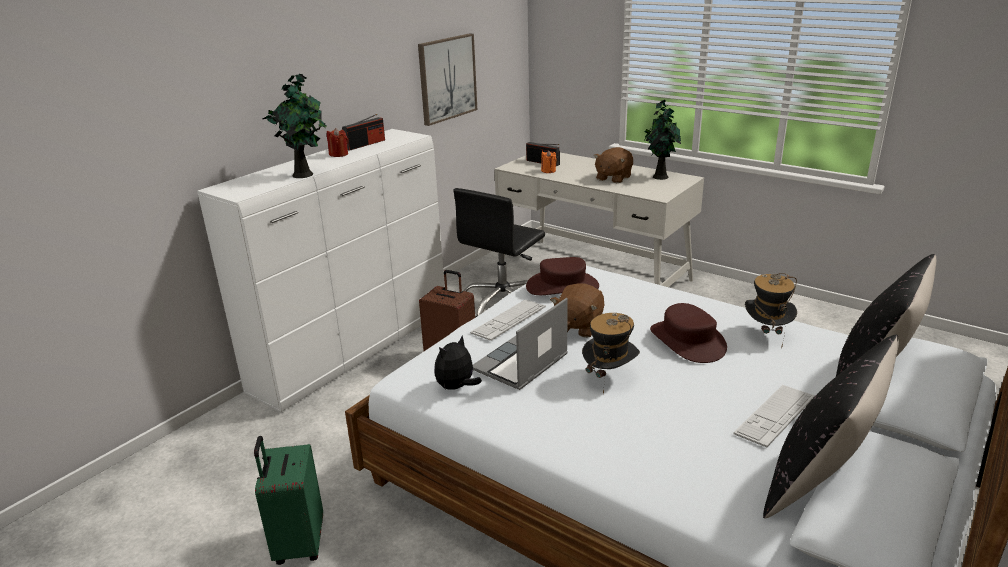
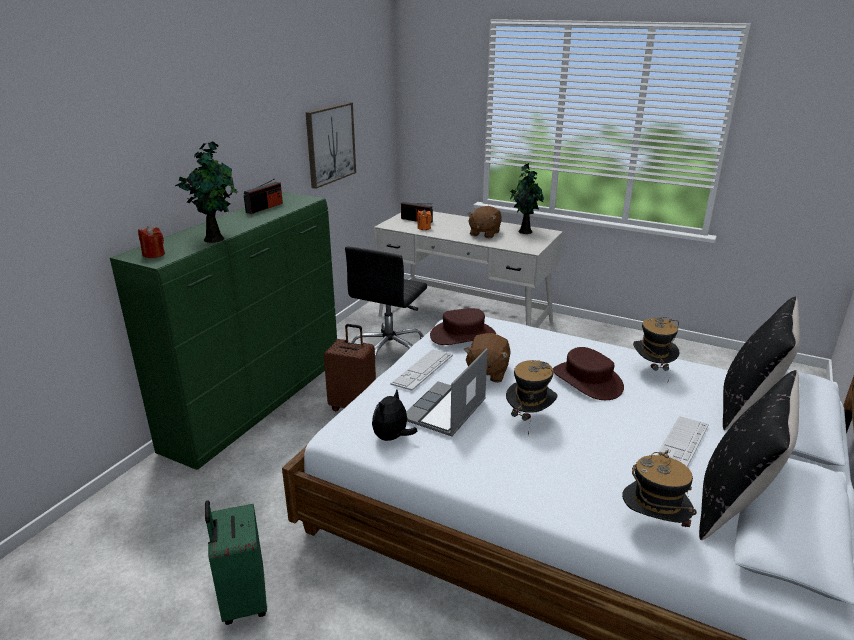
camera: 10 degrees left, 0 degrees up
(339, 154) = (242, 218): red candle -> red candle (154, 254)
(356, 350) = (259, 403): white dresser -> green dresser
(712, 500) = (652, 527): none -> hat

